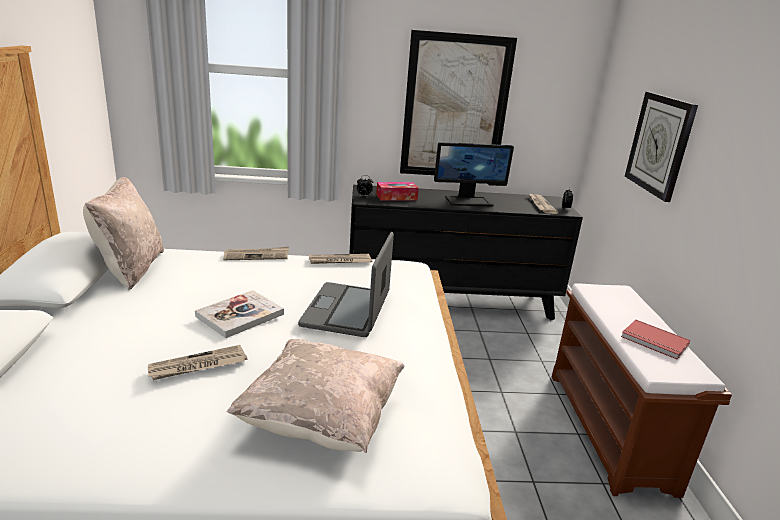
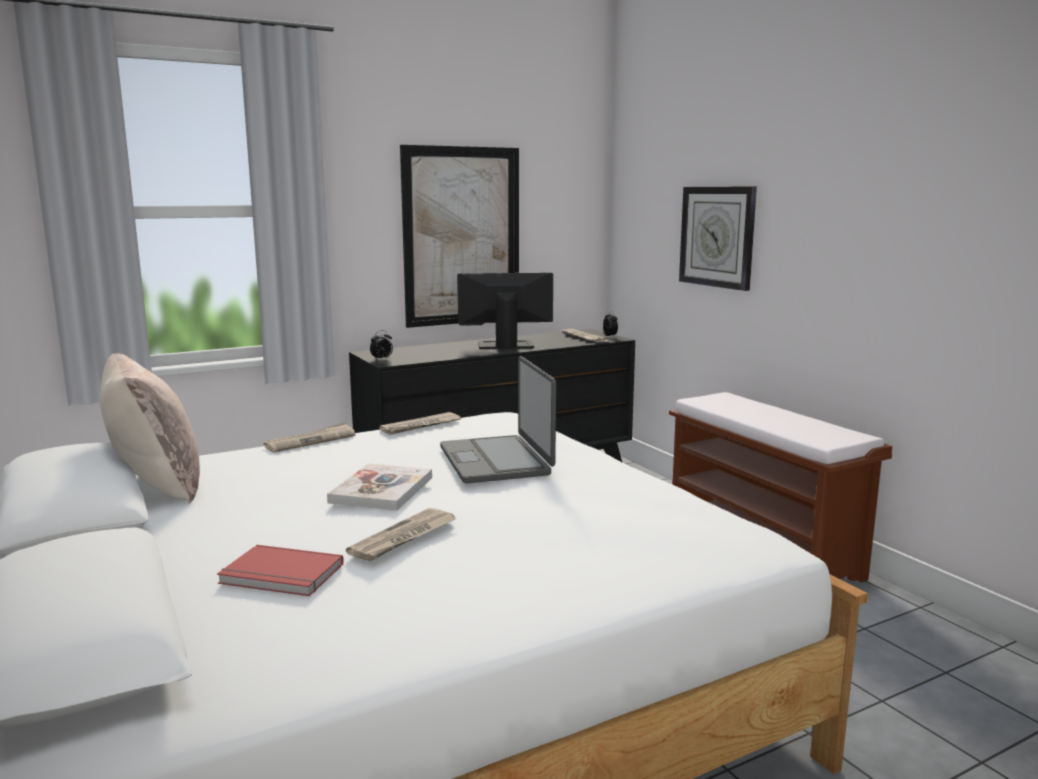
camera: 25 degrees left, 10 degrees down
(321, 420) = (605, 540): beige pillow -> none
(396, 197) = (420, 354): tissue box -> none
(469, 201) = (505, 345): monitor -> monitor turned 150 degrees counterclockwise
(654, 341) = (798, 424): red book -> red book (280, 575)

